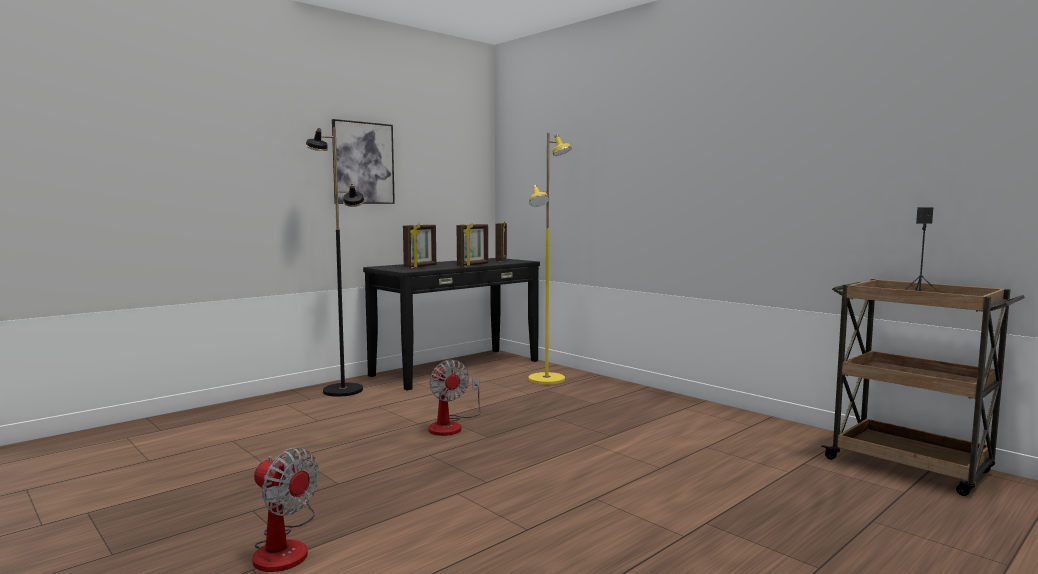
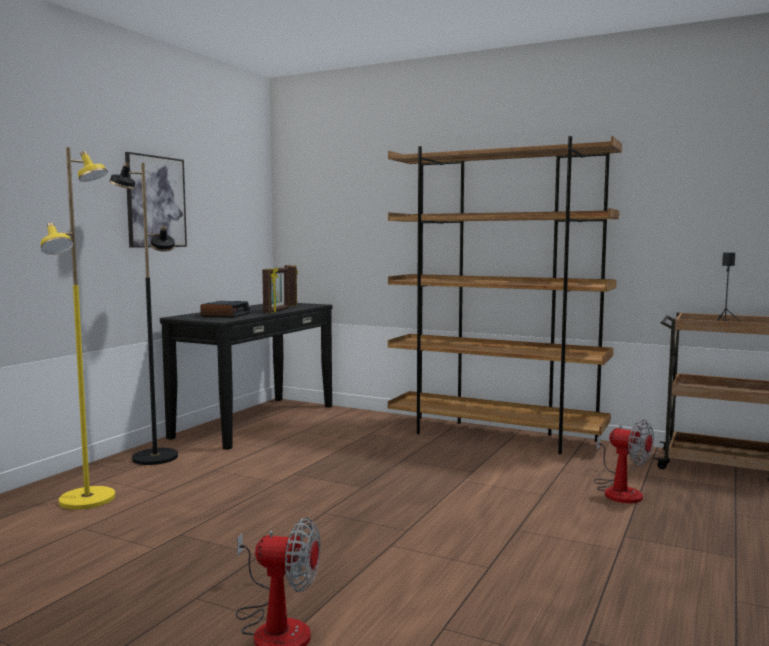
camera: 20 degrees left, 0 degrees up
(421, 266) = (225, 315): picture frame -> alarm clock
(451, 425) = (314, 480): fan -> fan (619, 491)
(547, 380) = (360, 424): yellow floor lamp -> yellow floor lamp (88, 499)
(671, 403) = (495, 435): none -> brown bookcase

